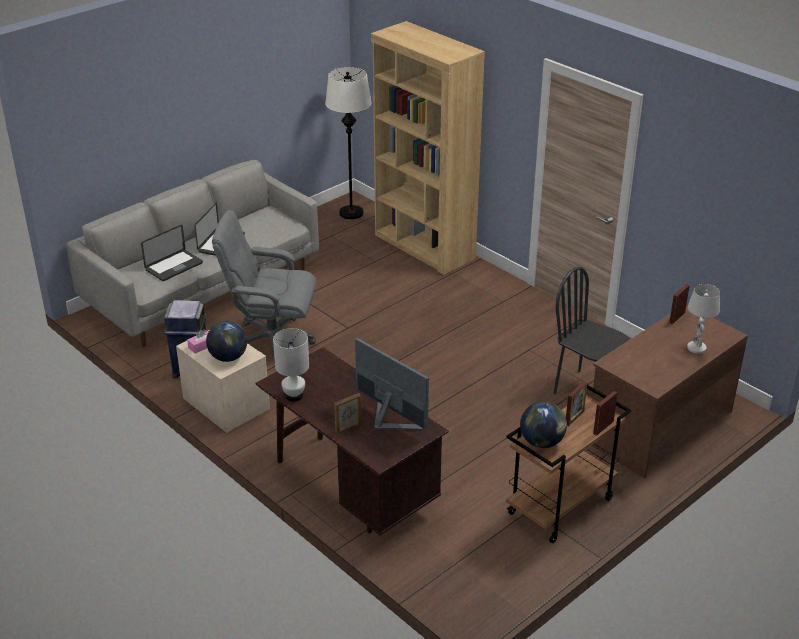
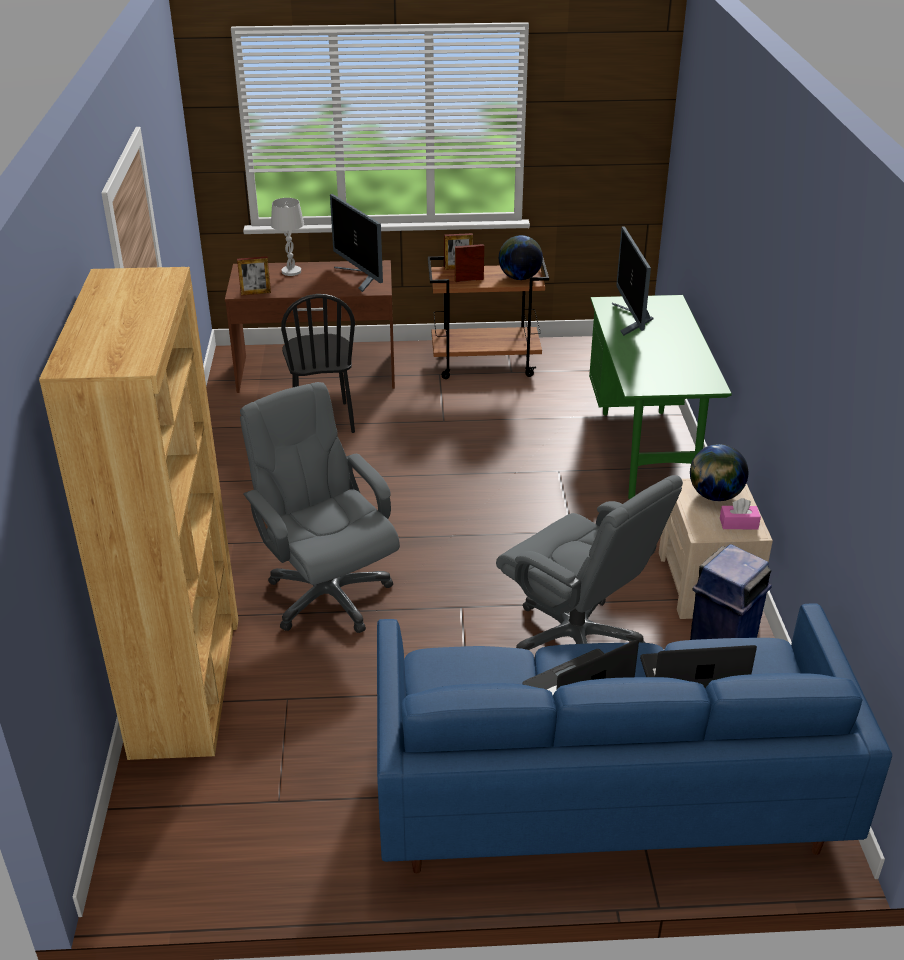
camera: 140 degrees left, 0 degrees up
(204, 291) = (602, 794): grey sofa -> blue sofa
(294, 396) = (701, 367): white table lamp -> none
(348, 428) = (675, 327): picture frame -> none
(351, 213) = (175, 842): white floor lamp -> none
(351, 489) = (645, 445): brown desk -> green desk
(419, 302) = (327, 595): none -> grey office chair
(642, 368) = (361, 277): none -> monitor

